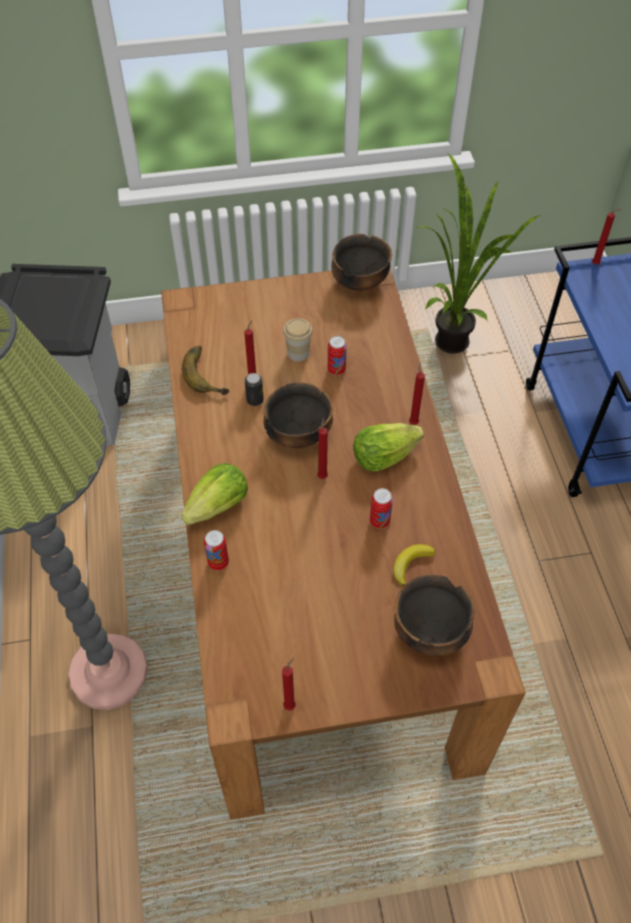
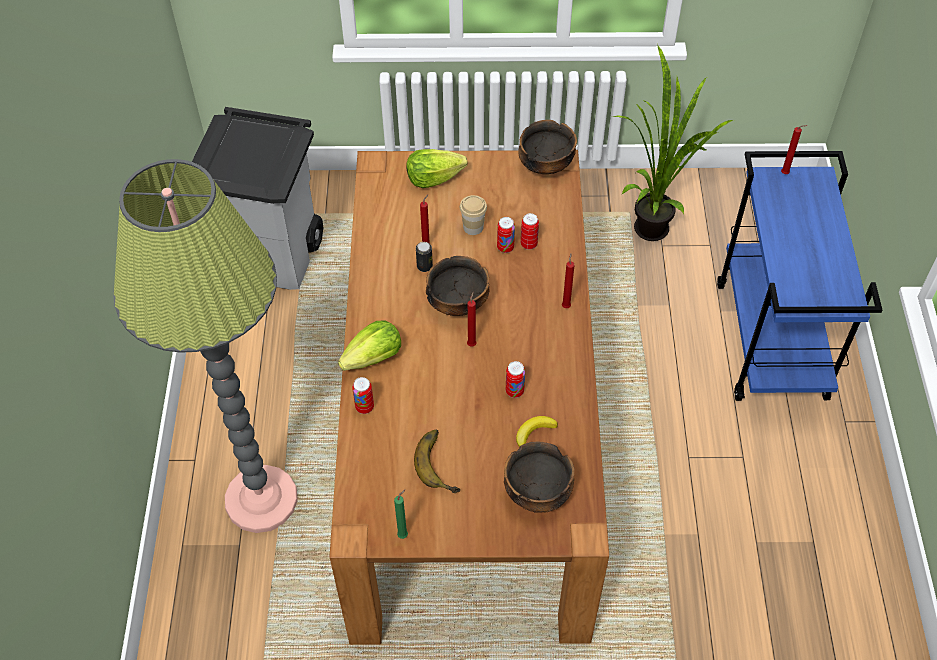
camera: 10 degrees right, 0 degrees up
(208, 373) = (387, 235): banana -> banana (441, 463)
(291, 704) = (404, 534): red candle -> green candle
(360, 363) = (529, 244): none -> can
(383, 456) = (530, 334): lettuce -> lettuce (433, 178)

